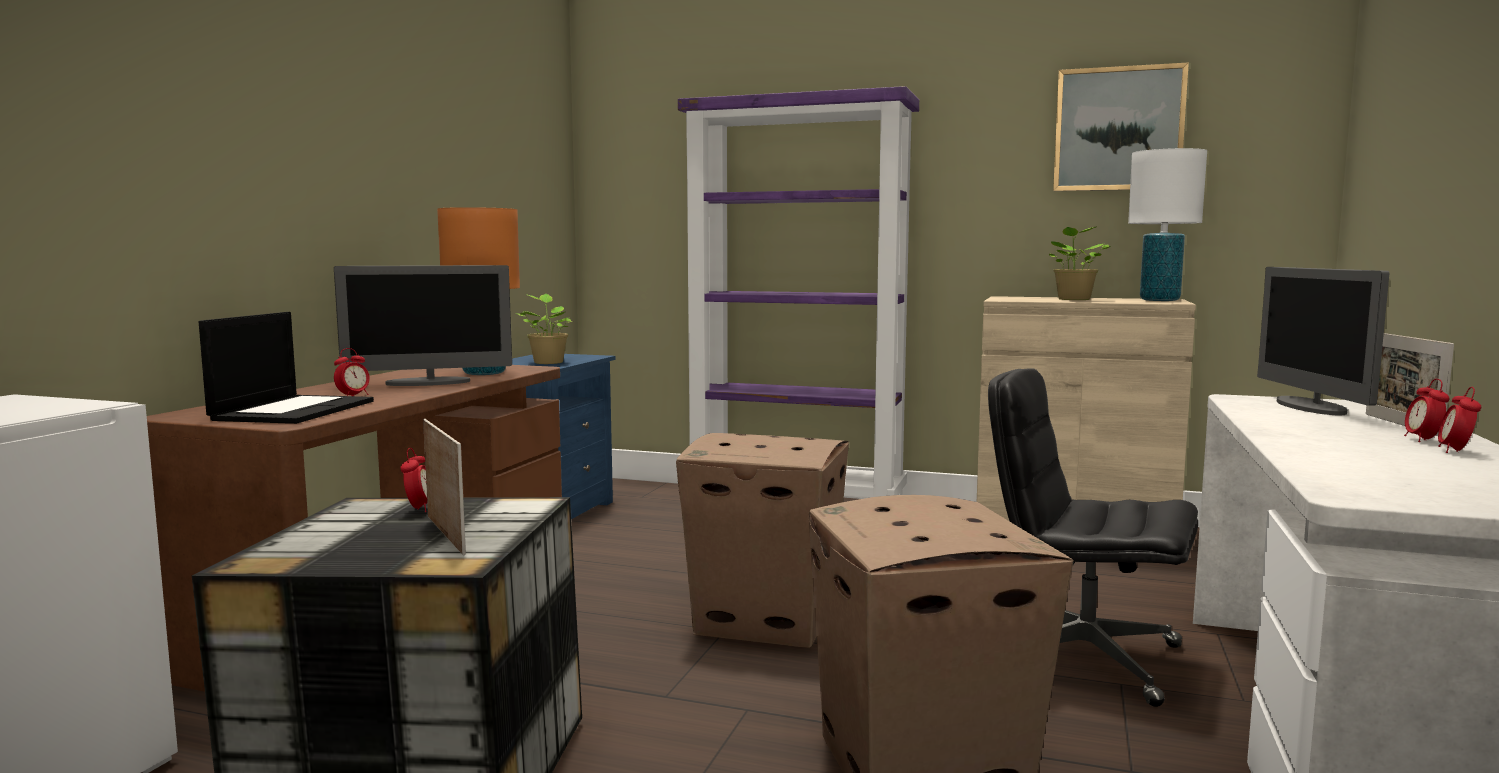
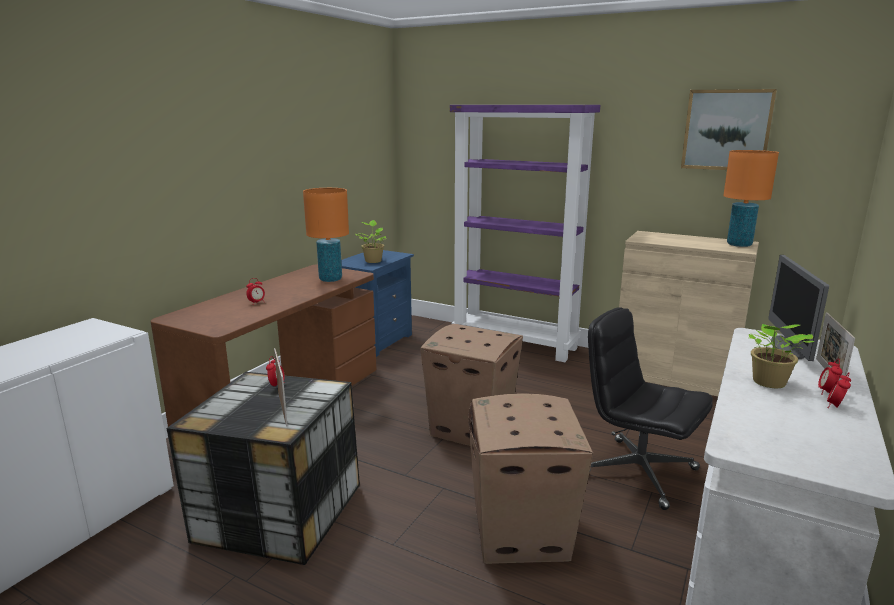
camera: 10 degrees right, 10 degrees up
(294, 410) = (224, 316): laptop -> none
(429, 383) = (298, 289): monitor -> none
(1073, 299) = (683, 241): potted plant -> potted plant (768, 383)
(1160, 300) = (739, 245): white table lamp -> orange table lamp

